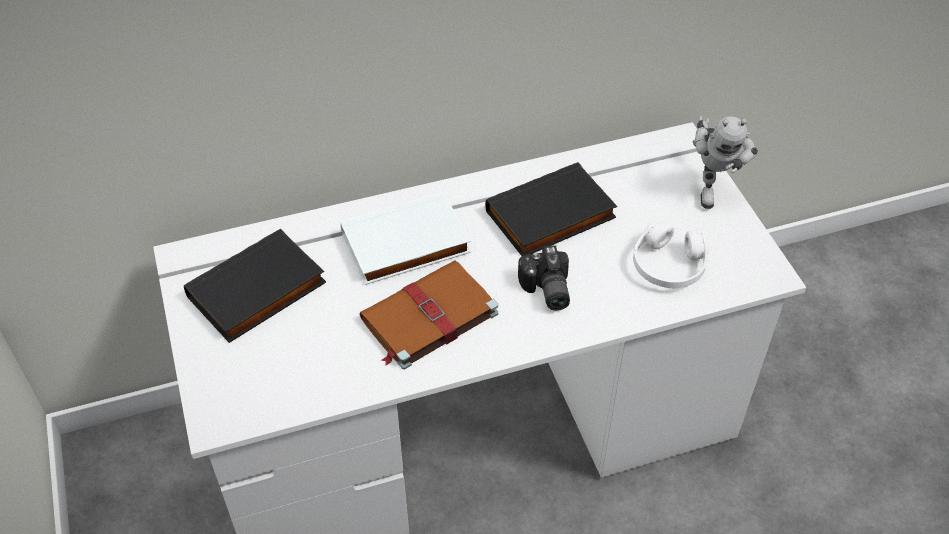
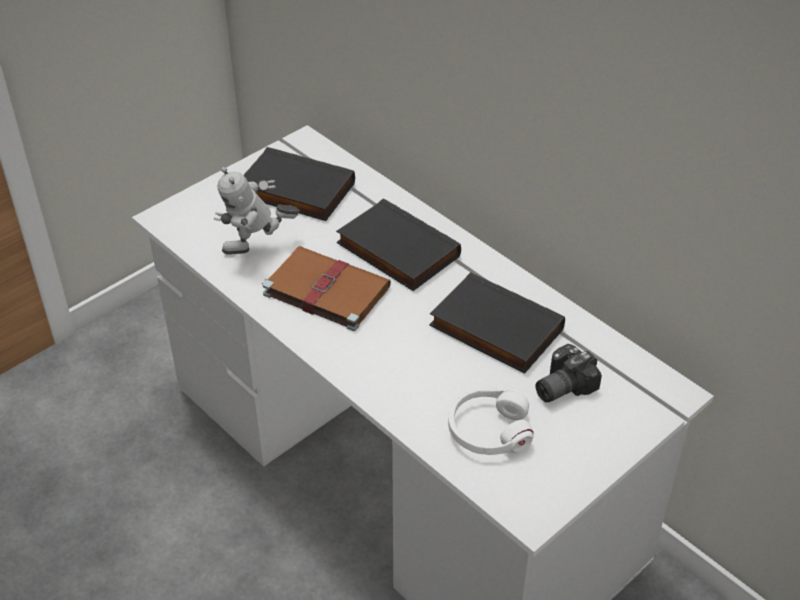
camera: 65 degrees right, 5 degrees down
(406, 245) = (395, 250): white book -> black book
(545, 290) = (400, 353): camera -> camera (560, 385)
(711, 187) = (624, 435): toy robot -> toy robot (257, 250)

